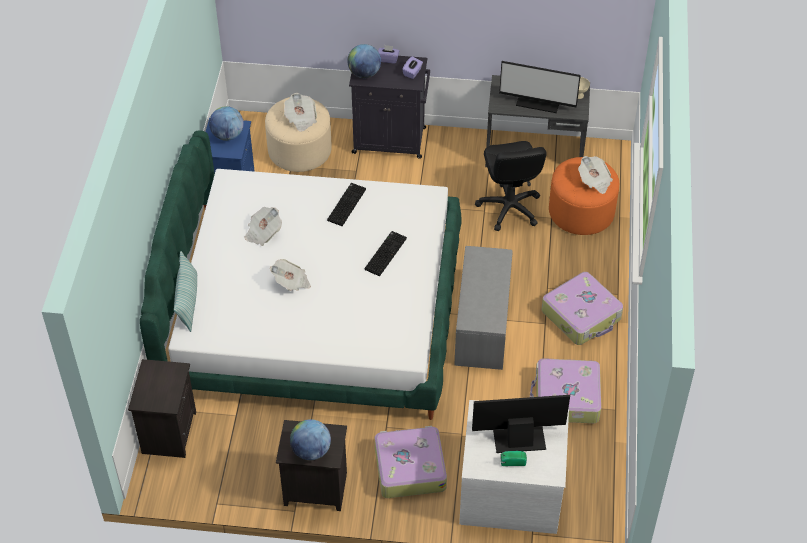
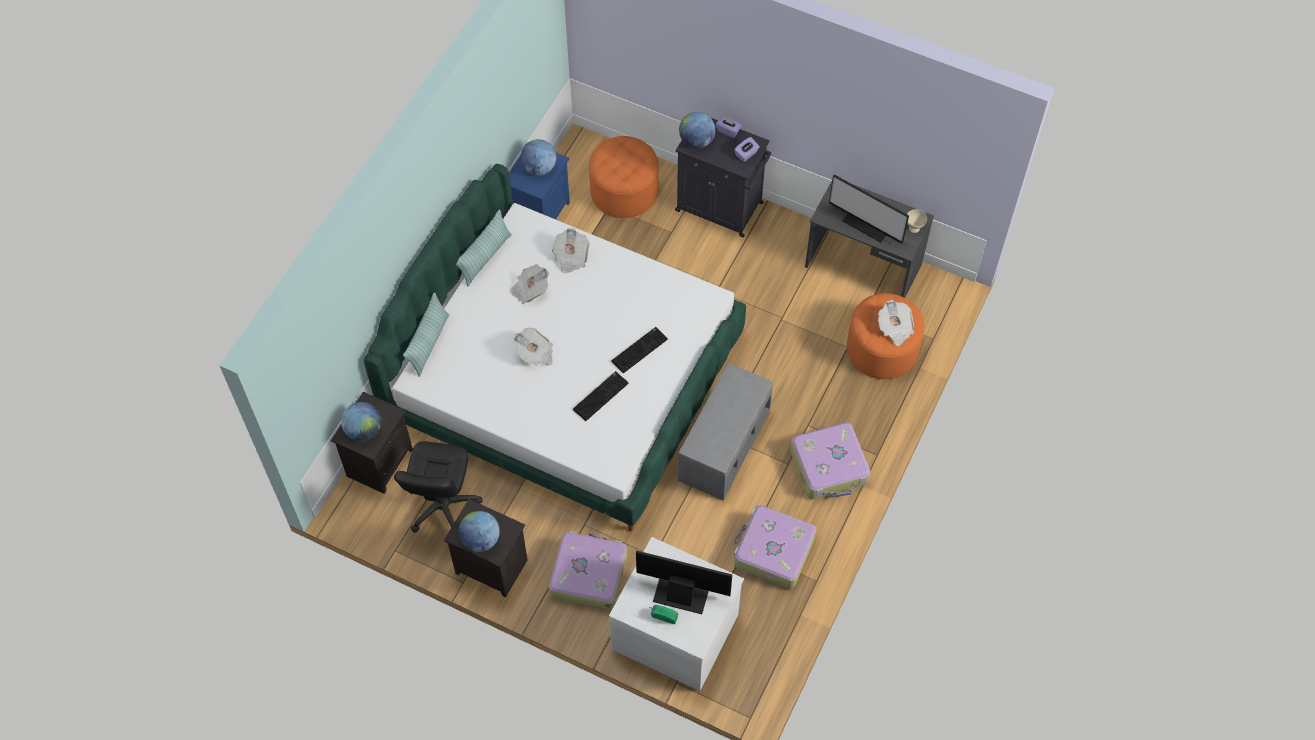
camera: 20 degrees right, 10 degrees up
(157, 391) = (364, 430): none -> globe
(209, 218) = (485, 257): none -> pillow
(299, 150) = (624, 191): beige ottoman -> orange ottoman
(301, 119) = (625, 166): newspaper -> newspaper (571, 257)
(346, 204) = (624, 282): keyboard -> keyboard (600, 395)
(509, 208) = (809, 322): black office chair -> black office chair (442, 506)

